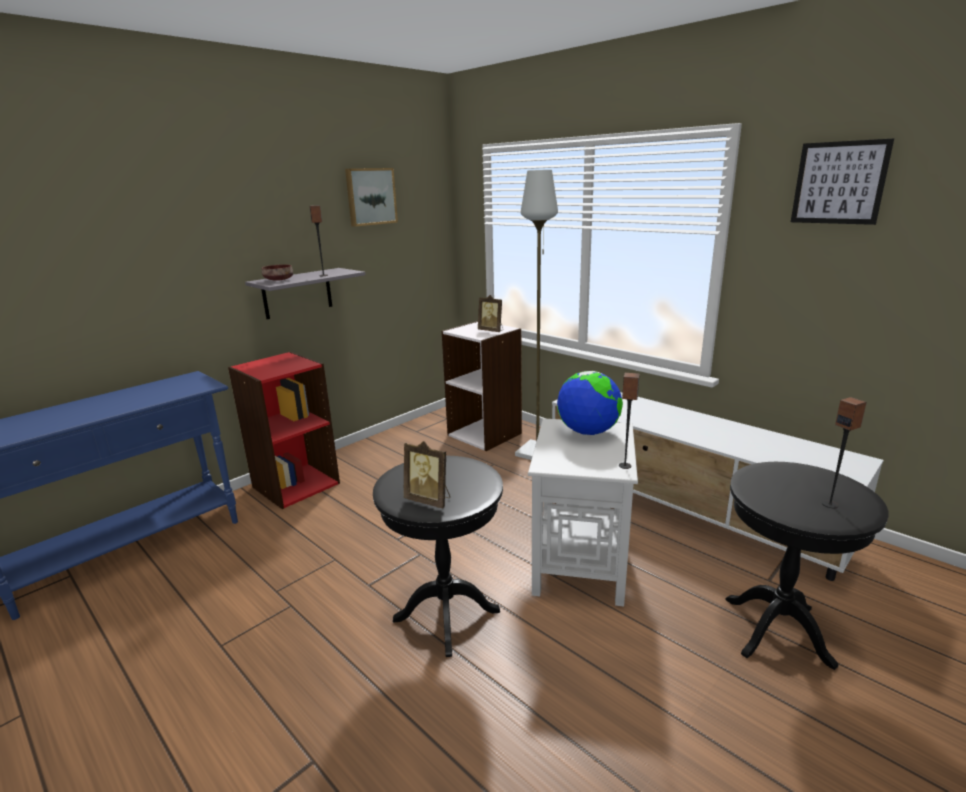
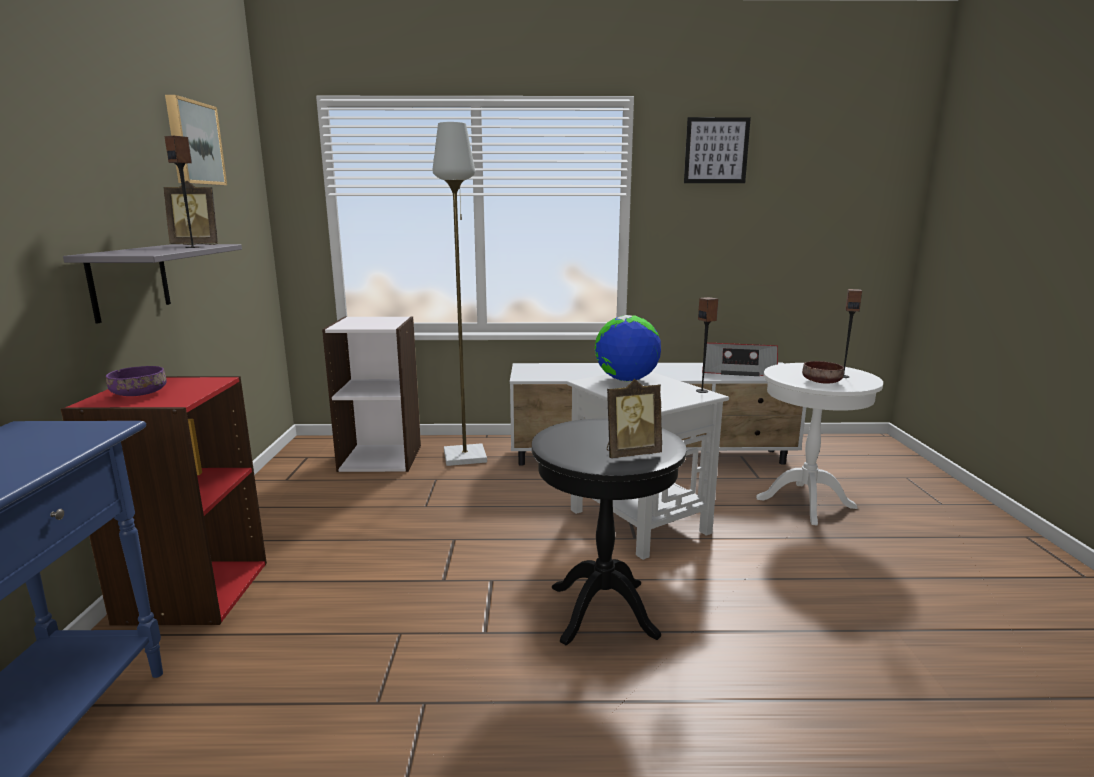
camera: 45 degrees left, 5 degrees down
(265, 365) = (139, 394): none -> purple bowl
(279, 280) = (133, 252): brown bowl -> brown bowl (822, 382)
(491, 331) = (386, 321): picture frame -> picture frame (197, 245)
(777, 631) = (806, 503): black side table -> white side table
(792, 454) = (738, 371): none -> radio

